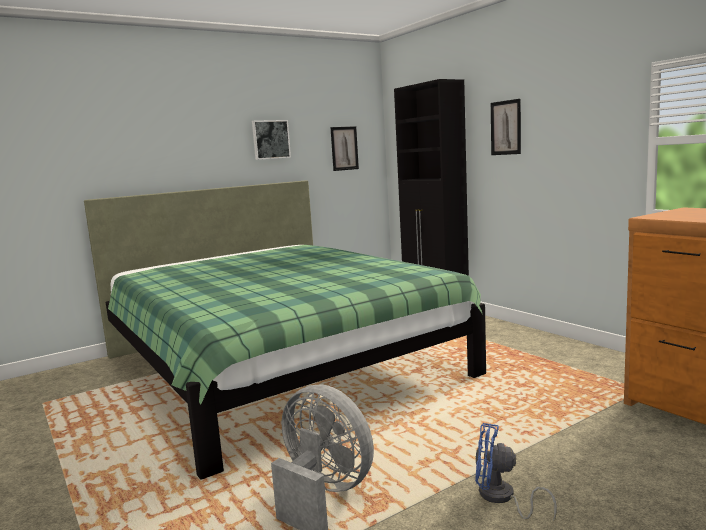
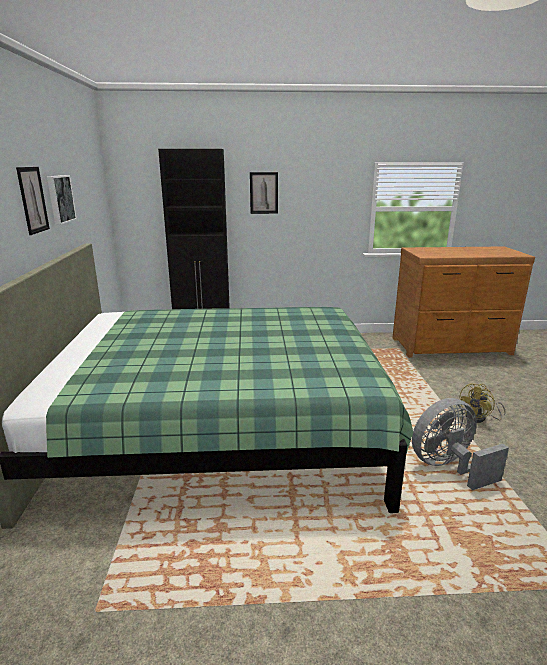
camera: 60 degrees left, 10 degrees up
(344, 148) = (95, 205): picture -> picture (33, 200)
(501, 498) = (479, 418): blue fan -> yellow fan

